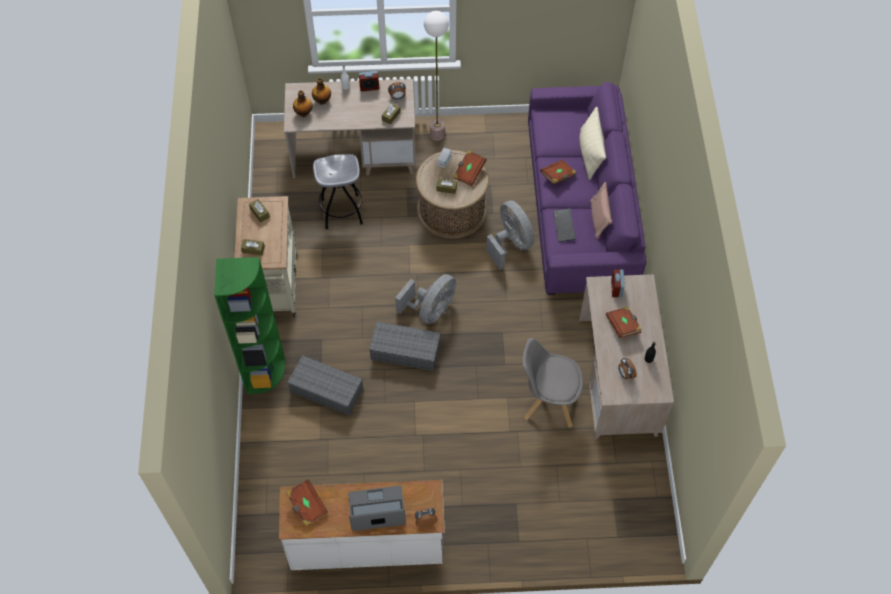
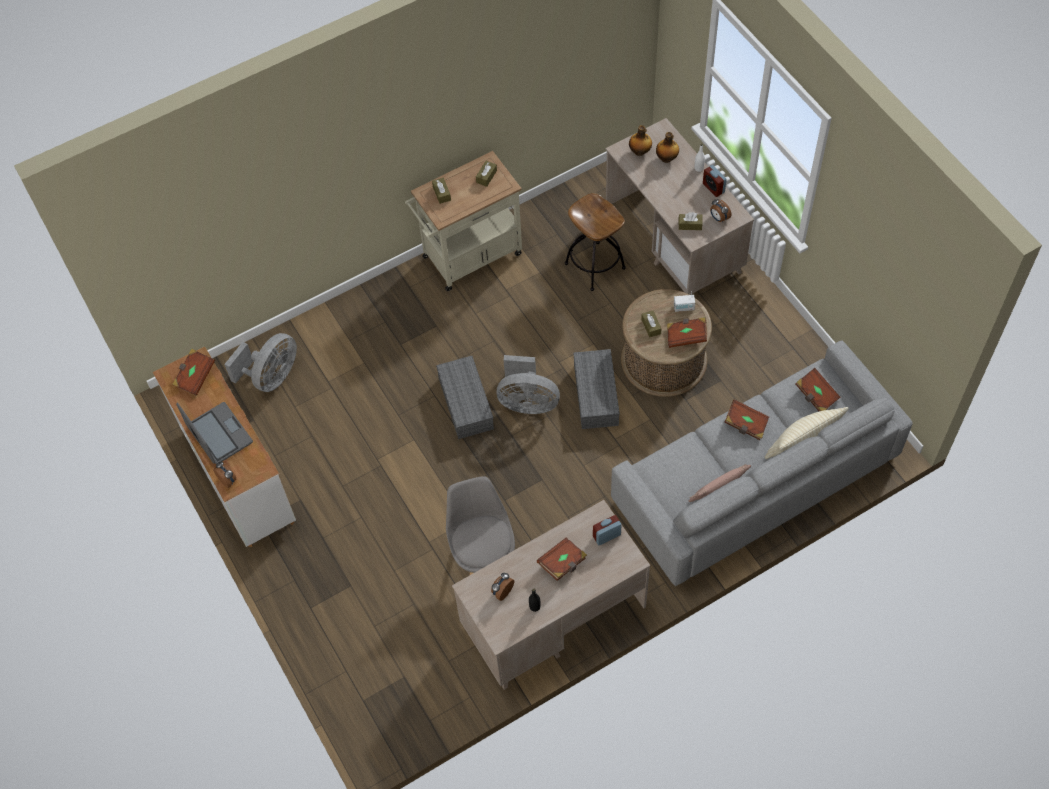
camera: 65 degrees right, 0 degrees up
(265, 377) = (367, 303): green bookcase -> none
(328, 390) = (384, 360): grey storage box -> grey storage box (597, 396)
(341, 211) = (594, 265): grey stool -> brown stool
(437, 134) = (751, 299): floor lamp -> none
(510, 243) = (657, 435): grey fan -> grey fan (271, 377)
(559, 127) = (816, 395): none -> brown book
(565, 226) = (683, 461): keyboard -> none
(580, 205) = (755, 479): purple sofa -> grey sofa

